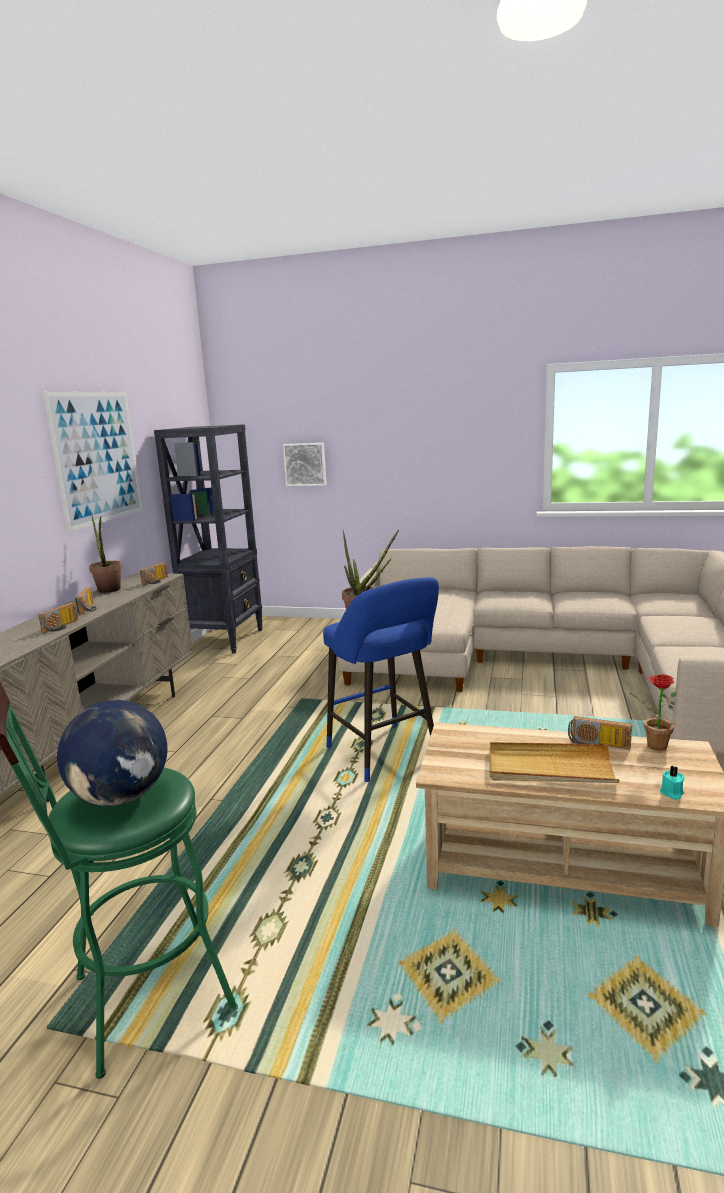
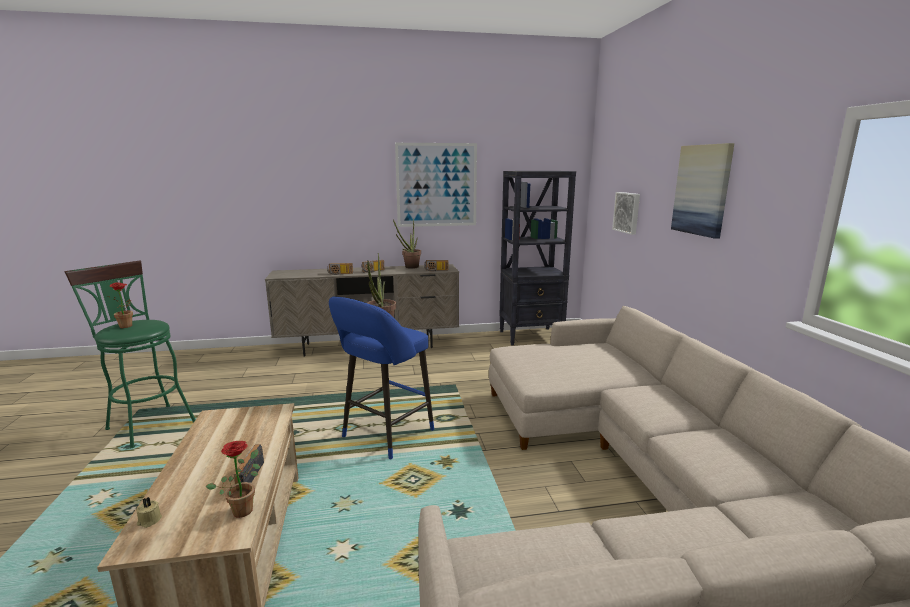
camera: 65 degrees right, 0 degrees up
(122, 797) = (128, 326): globe -> potted plant
(418, 430) = (702, 190): none -> picture
(549, 768) = (210, 456): beige tray -> none
(671, 793) = (149, 521): turquoise candle -> beige candle

